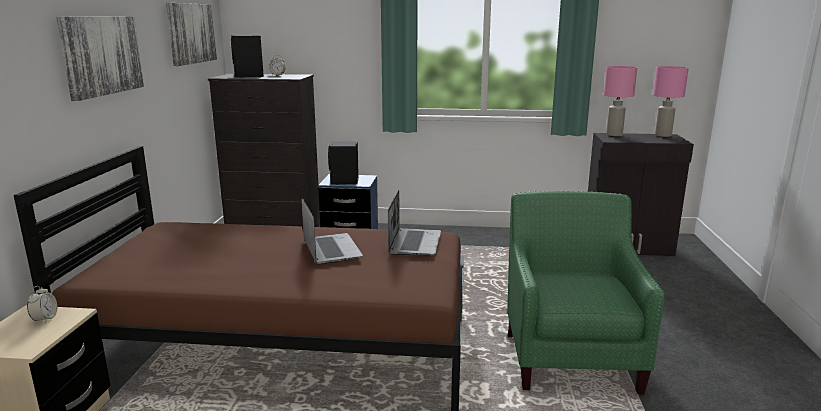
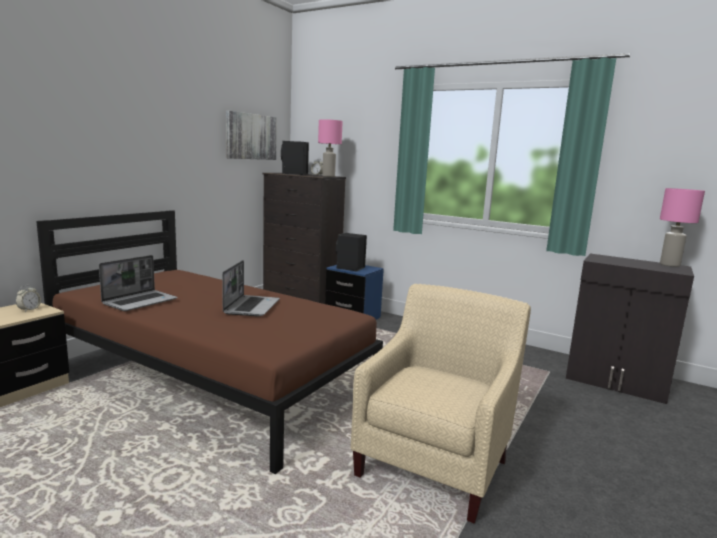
camera: 25 degrees right, 5 degrees down
(101, 55) = (148, 139): picture -> none
(414, 243) = (322, 315): laptop -> laptop (140, 301)
(571, 356) = (436, 462): green armchair -> beige armchair
(614, 134) = (610, 257): pink table lamp -> pink table lamp (329, 176)

